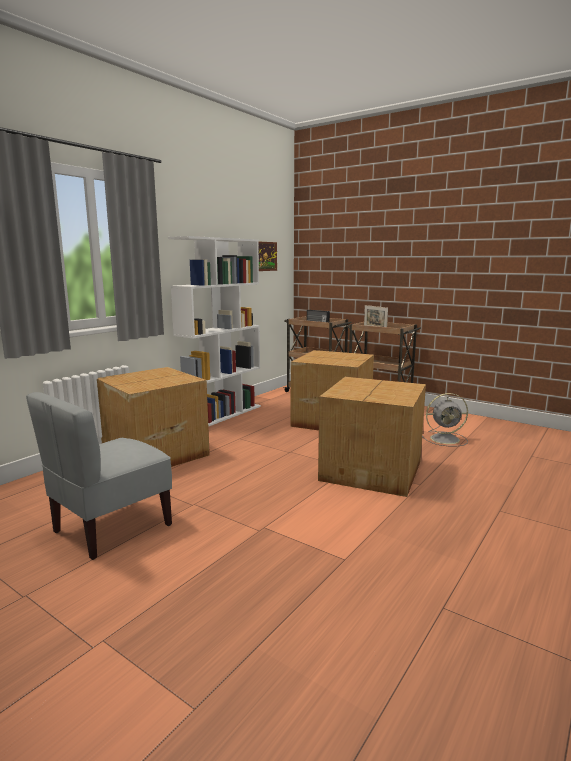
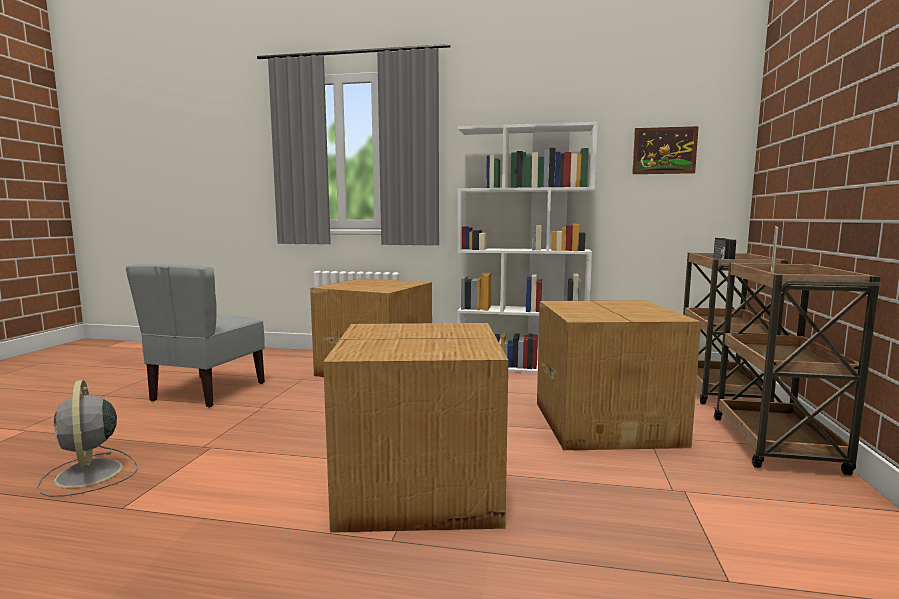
camera: 65 degrees right, 5 degrees down
(111, 528) = (207, 392): grey chair -> grey chair turned 90 degrees counterclockwise
(446, 439) = (686, 549): grey fan -> grey fan (89, 475)

